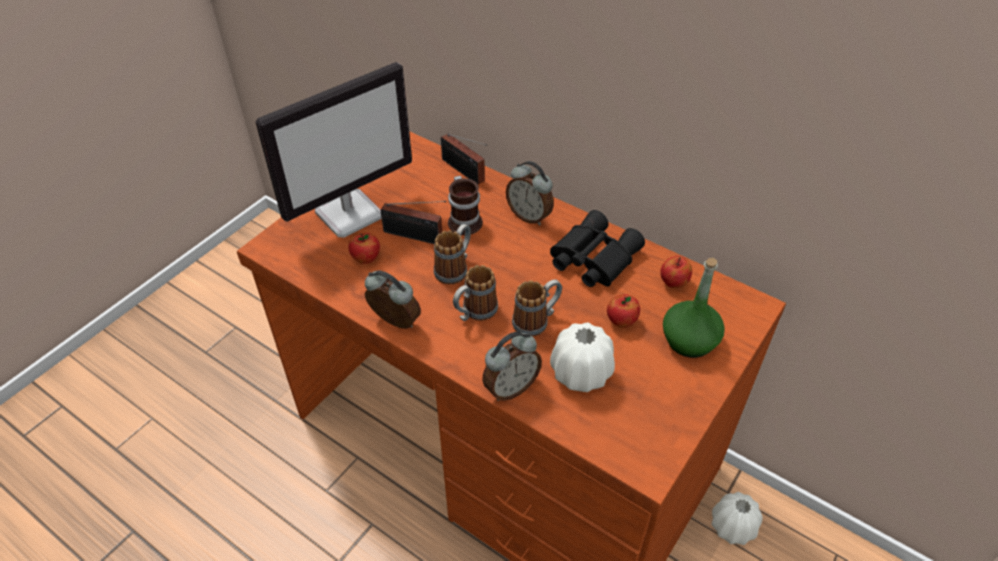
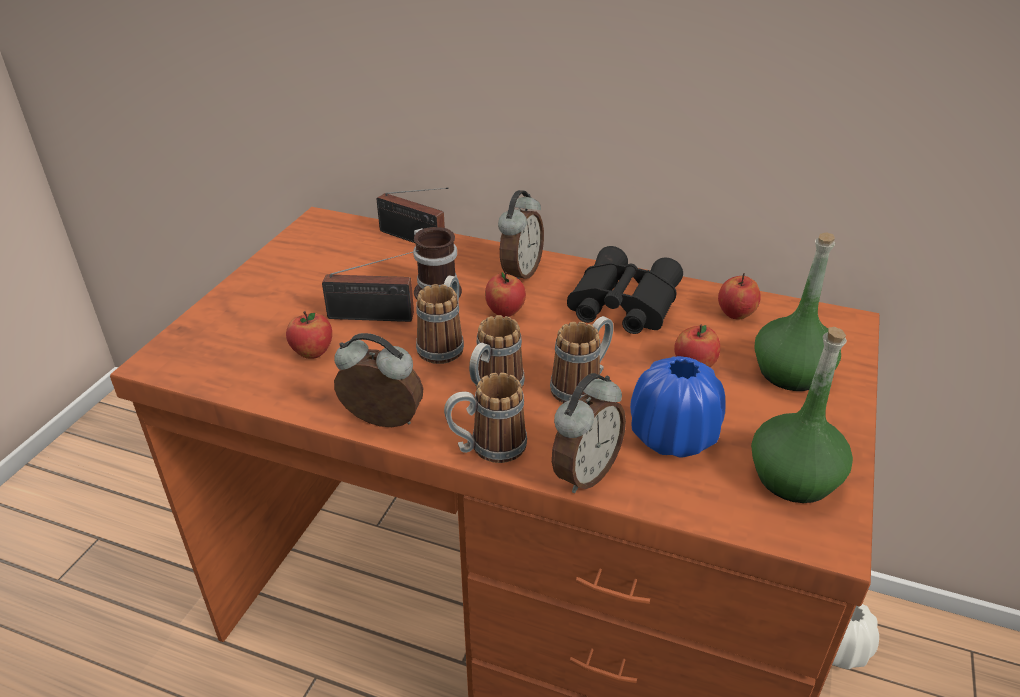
camera: 15 degrees left, 10 degrees down
(350, 213) = (272, 305): monitor -> none
(455, 356) = (487, 448): none -> mug
(506, 249) = (505, 312): none -> apple
(529, 216) = (520, 273): alarm clock -> alarm clock turned 90 degrees counterclockwise
(581, 373) = (673, 436): white vase -> blue vase
(648, 422) = (794, 477): none -> green bottle

